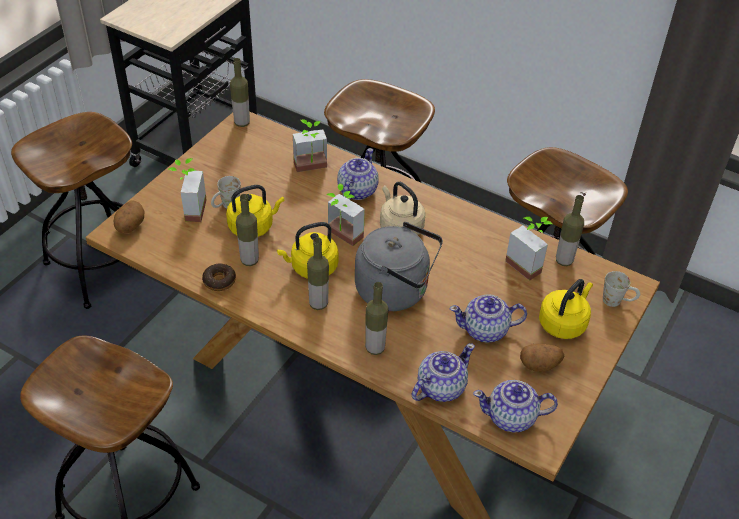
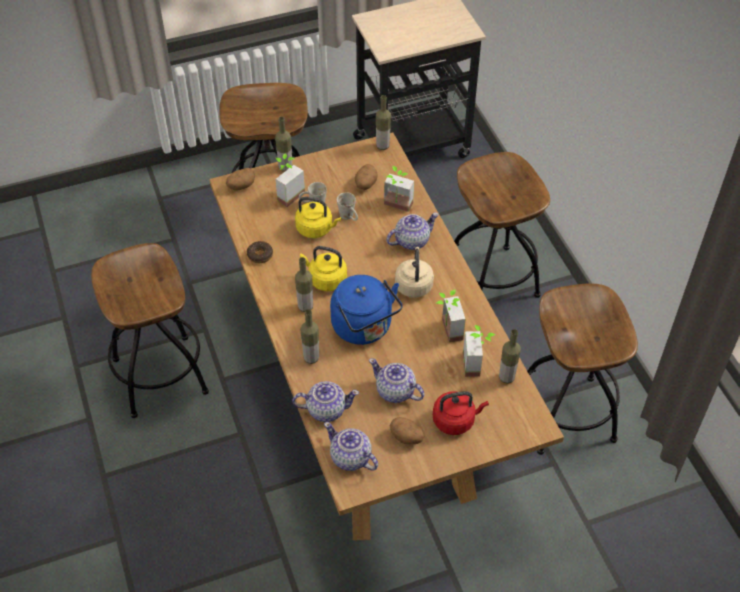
camera: 40 degrees right, 5 degrees up
(249, 260) = (291, 252): bottle -> bottle (285, 167)
(260, 163) = (365, 184): none -> potato
(341, 237) = (366, 269): potted plant -> potted plant (446, 330)
(396, 291) = (364, 328): grey kettle -> blue kettle
(563, 323) = (455, 420): yellow kettle -> red kettle
(617, 301) = (513, 430): white mug -> white mug (349, 217)

